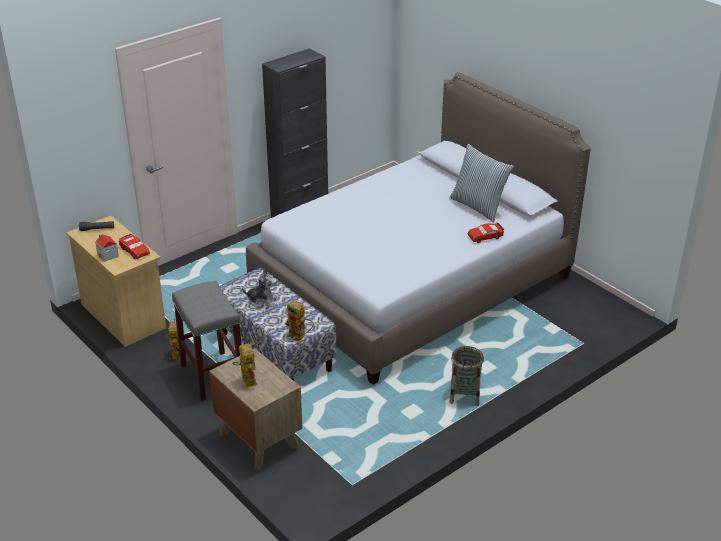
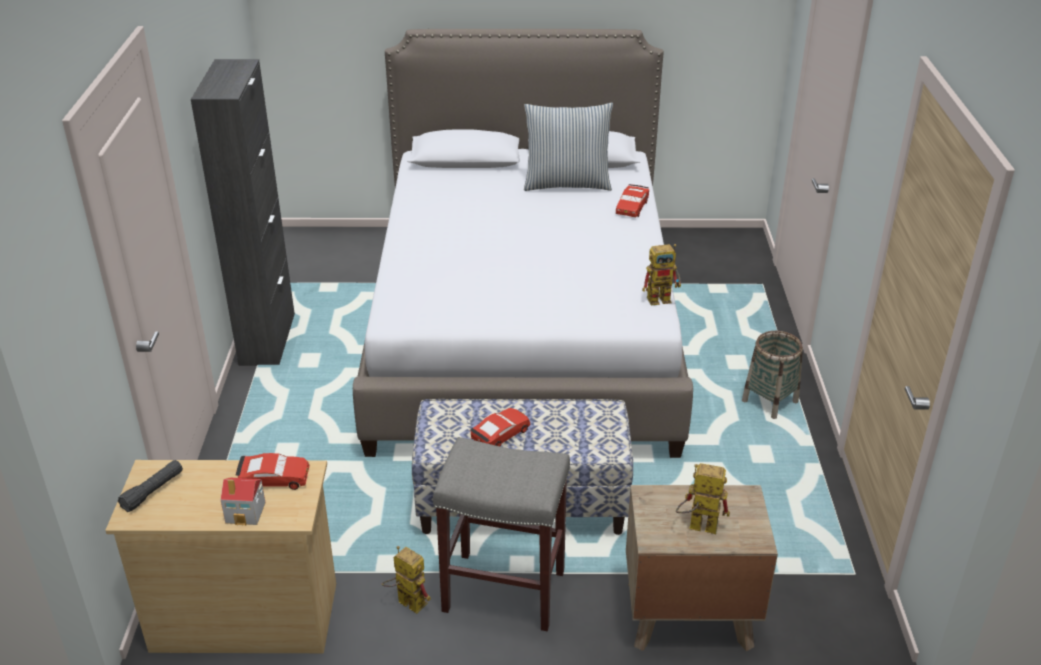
camera: 50 degrees left, 0 degrees up
(262, 300) = (500, 434): plush toy -> red toy car
(300, 336) = (621, 440): toy robot -> toy robot (663, 298)

